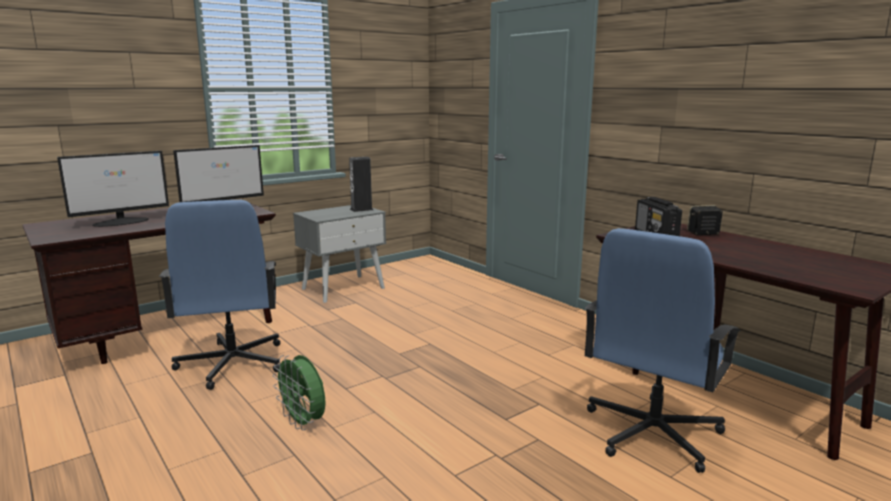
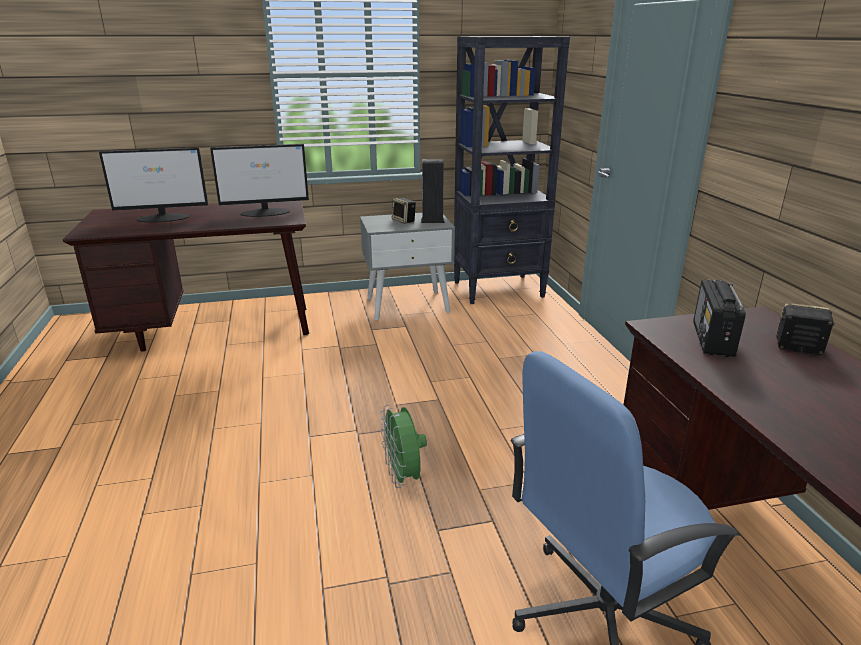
camera: 25 degrees right, 10 degrees up
(231, 364) = (236, 377): blue office chair -> none
(304, 423) = (239, 468): green fan -> green fan (403, 477)
(337, 212) = (404, 221): none -> speaker
(410, 267) = (499, 289): none -> black bookcase

